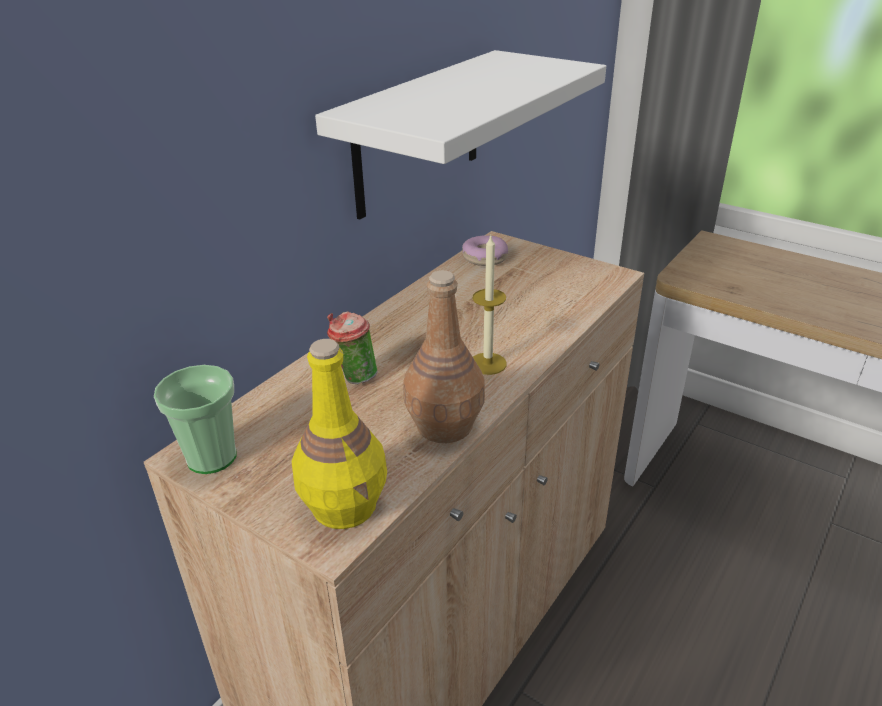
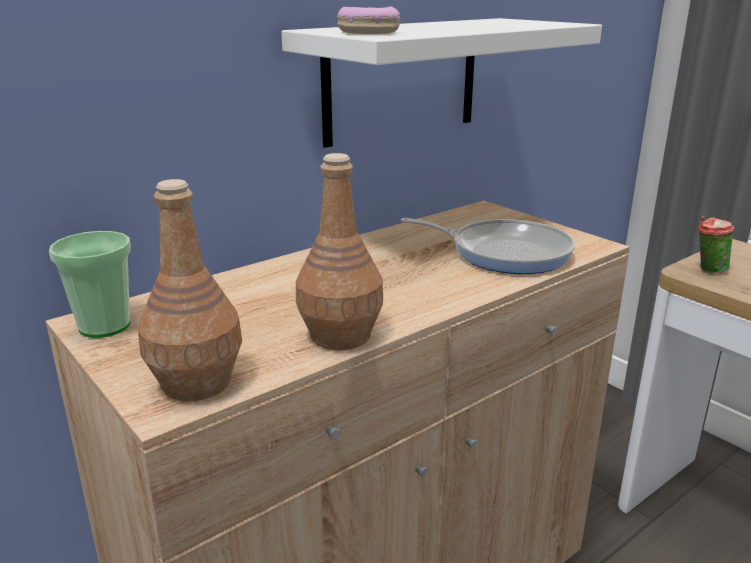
camera: 15 degrees right, 10 degrees down
(345, 505) = (197, 382): yellow bottle -> brown bottle
(354, 377) = (277, 288): cup -> cup (708, 270)
(485, 257) = (465, 218): donut -> donut (369, 32)
(487, 363) = (416, 294): candle -> none
(540, 298) = (504, 252): none -> frying pan

